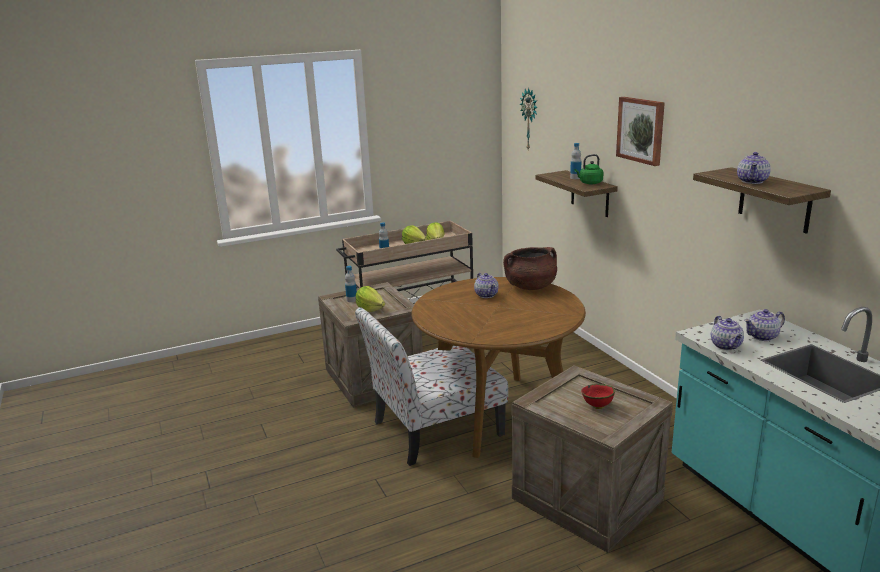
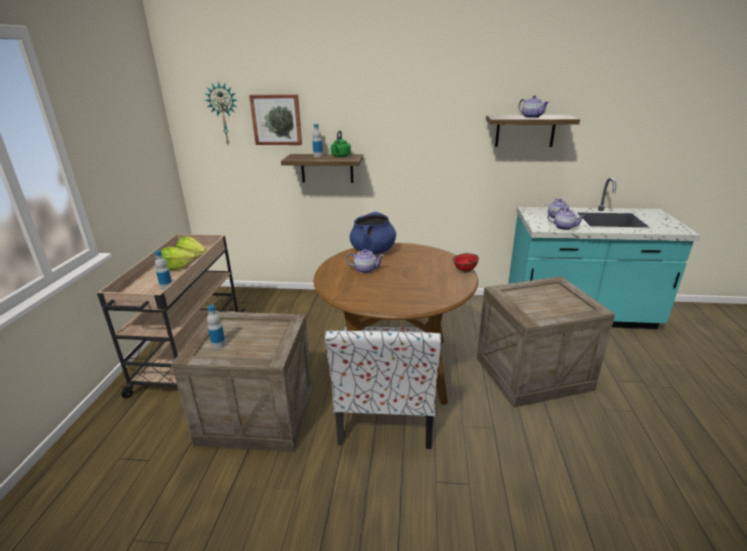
camera: 60 degrees left, 5 degrees up
(370, 309) = (260, 340): lettuce -> none
(530, 287) = (373, 251): brown cooking pot -> blue cooking pot
(597, 406) = (551, 300): red bowl -> red bowl (465, 271)
(641, 130) = (387, 101): picture -> picture (277, 120)

